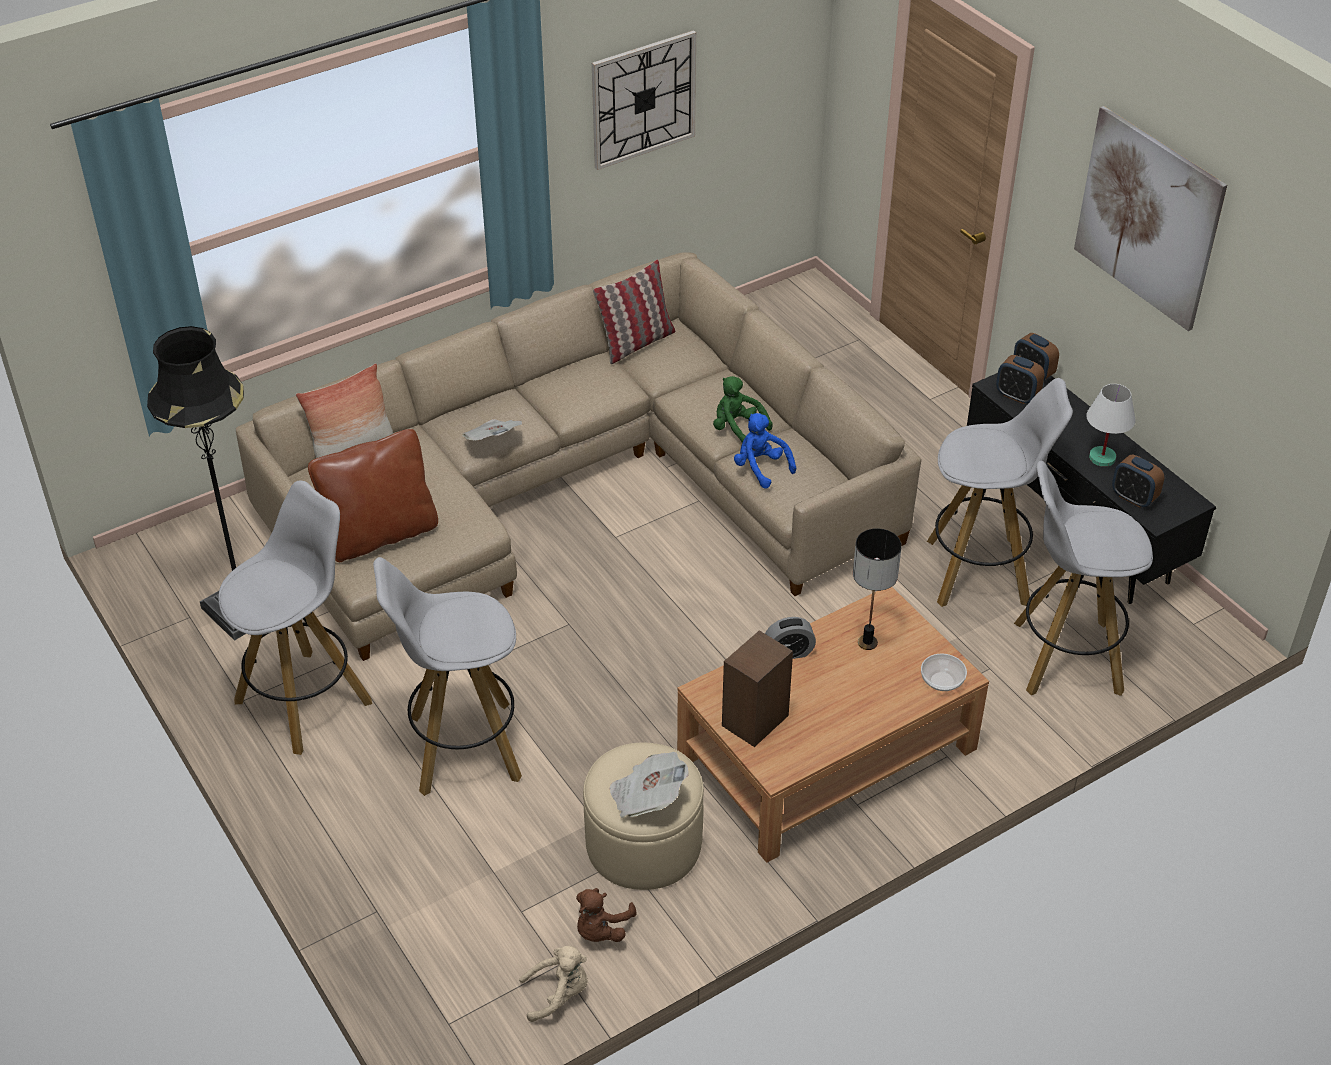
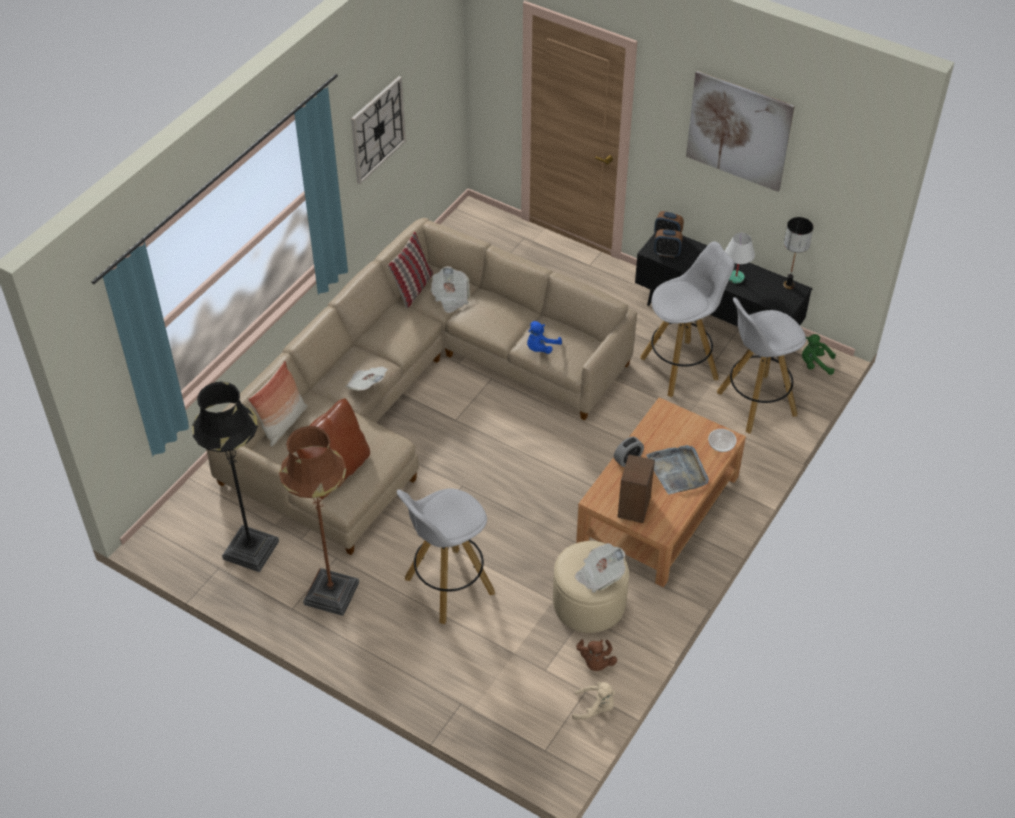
camera: 25 degrees left, 5 degrees up
(305, 700) = (331, 593): white stool -> brown floor lamp
(559, 994) = (595, 708): beige plush toy -> beige plush toy turned 45 degrees clockwise
(679, 369) = (450, 298): none -> newspaper
(737, 429) = (510, 327): green plush toy -> green plush toy (815, 364)
(761, 468) = (540, 348): blue plush toy -> blue plush toy turned 75 degrees counterclockwise
(853, 694) = (678, 471): none -> grey tray
(868, 643) = (668, 437): table lamp -> table lamp (789, 285)
(1133, 498) = (766, 297): alarm clock -> none

